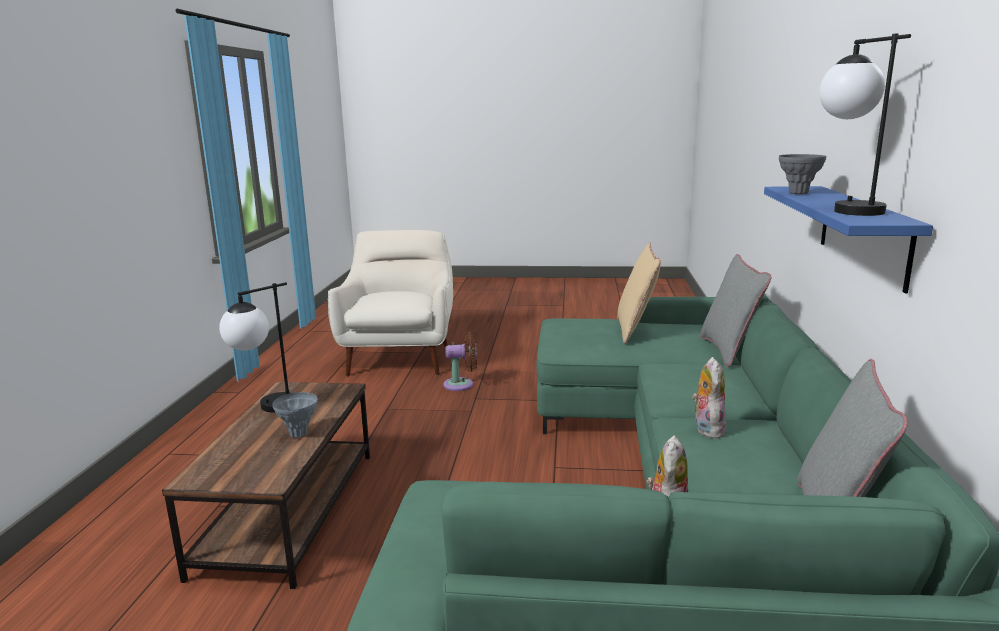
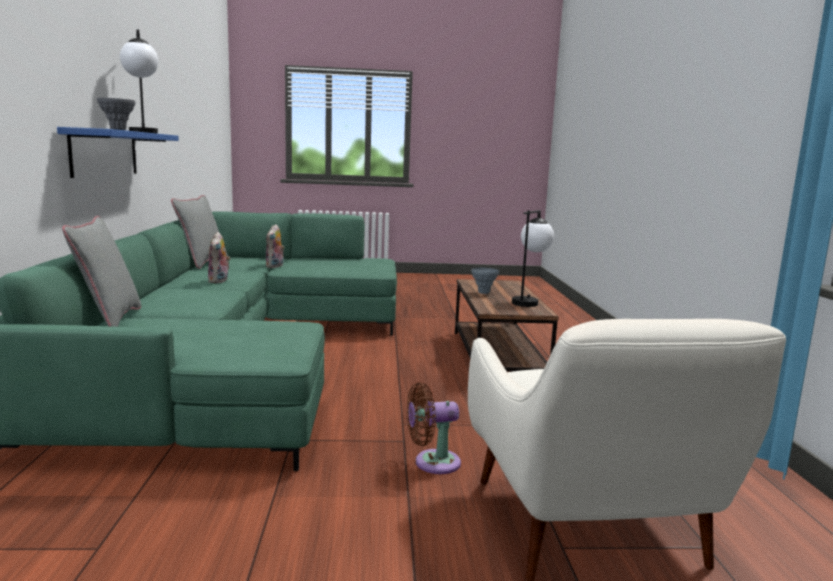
camera: 170 degrees right, 5 degrees down
(635, 331) = (189, 338): beige pillow -> none

